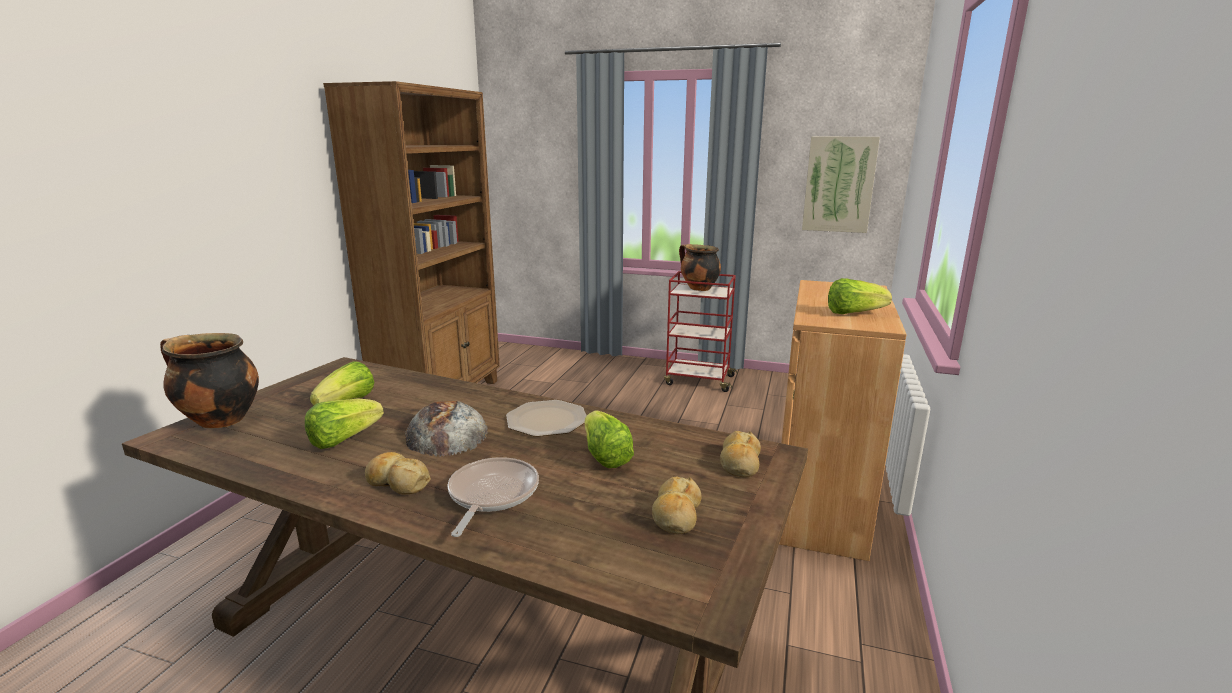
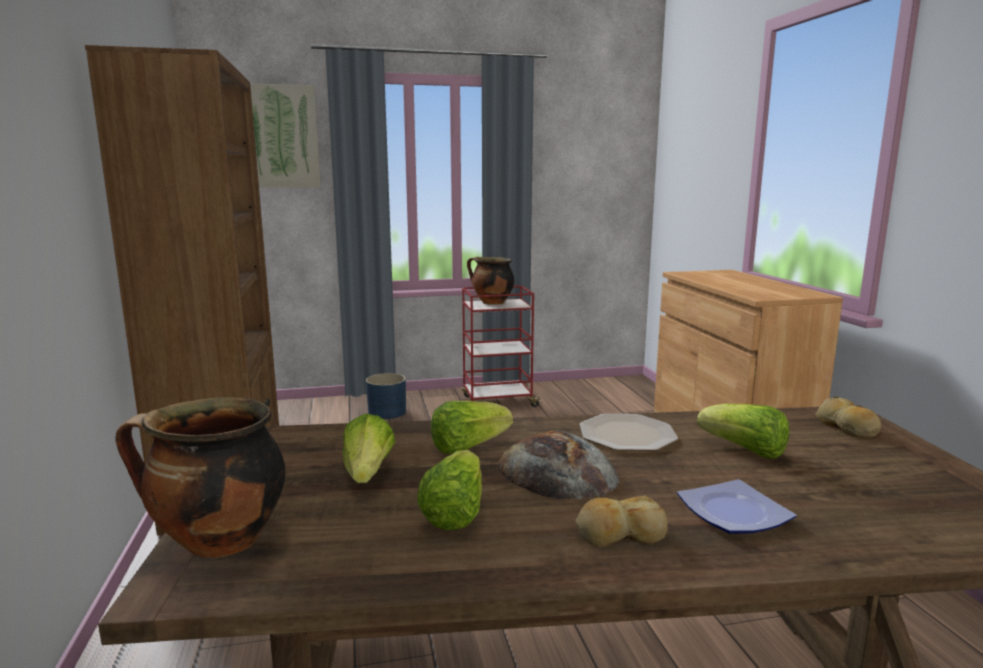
camera: 30 degrees left, 5 degrees down
(491, 495) = (733, 514): frying pan -> plate
(600, 371) = (387, 412): none -> blue planter
(676, 515) = (898, 479): bread -> none
(839, 184) = (600, 190): picture -> picture (282, 137)
(853, 313) = (772, 289): lettuce -> lettuce (468, 447)

